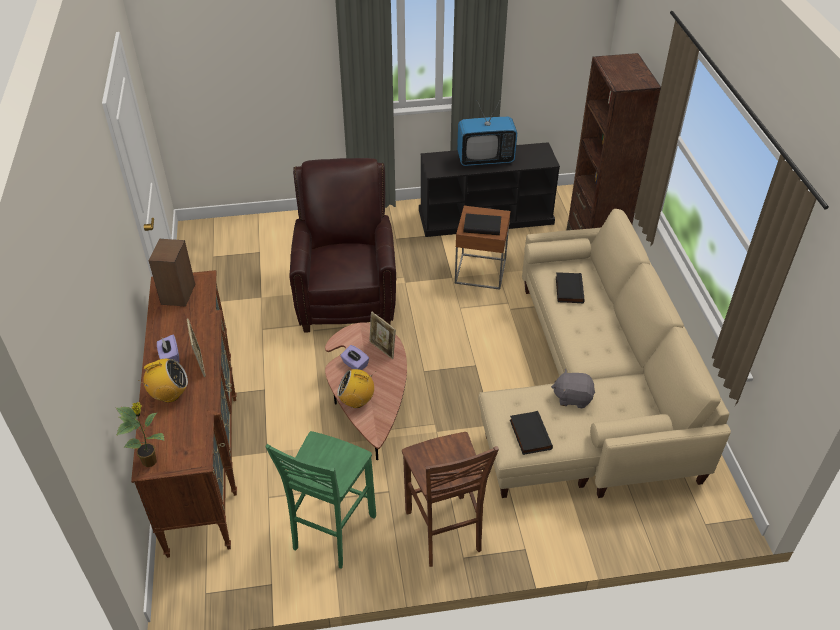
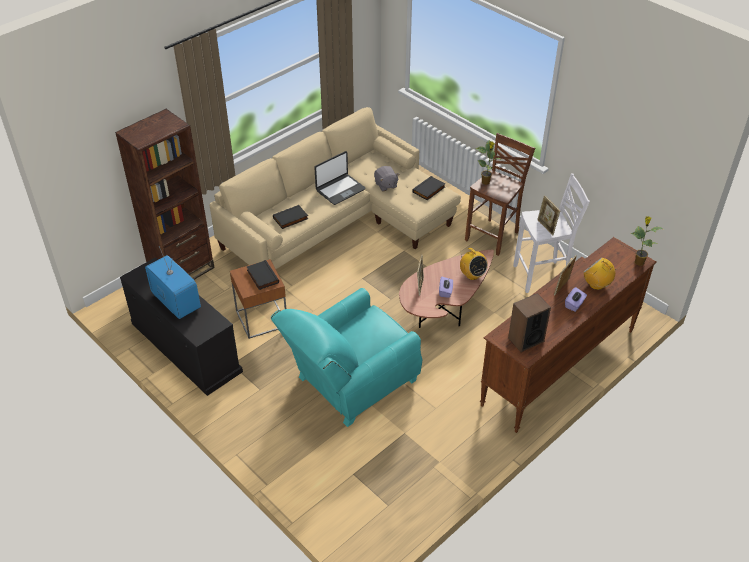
camera: 125 degrees left, 0 degrees up
(321, 457) = (546, 227): none -> picture frame
(331, 533) = (542, 276): green stool -> white stool
(346, 290) = (349, 383): brown armchair -> turquoise armchair
(461, 453) = (486, 182): none -> potted plant
(594, 351) = (340, 190): none -> laptop

